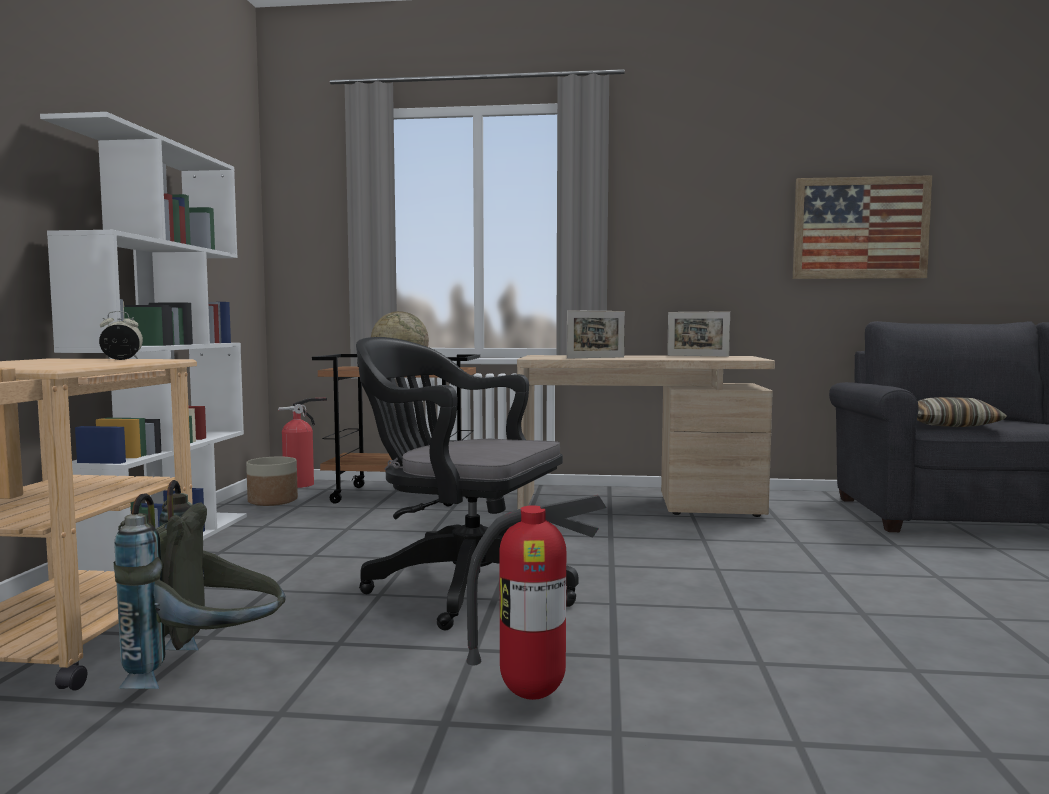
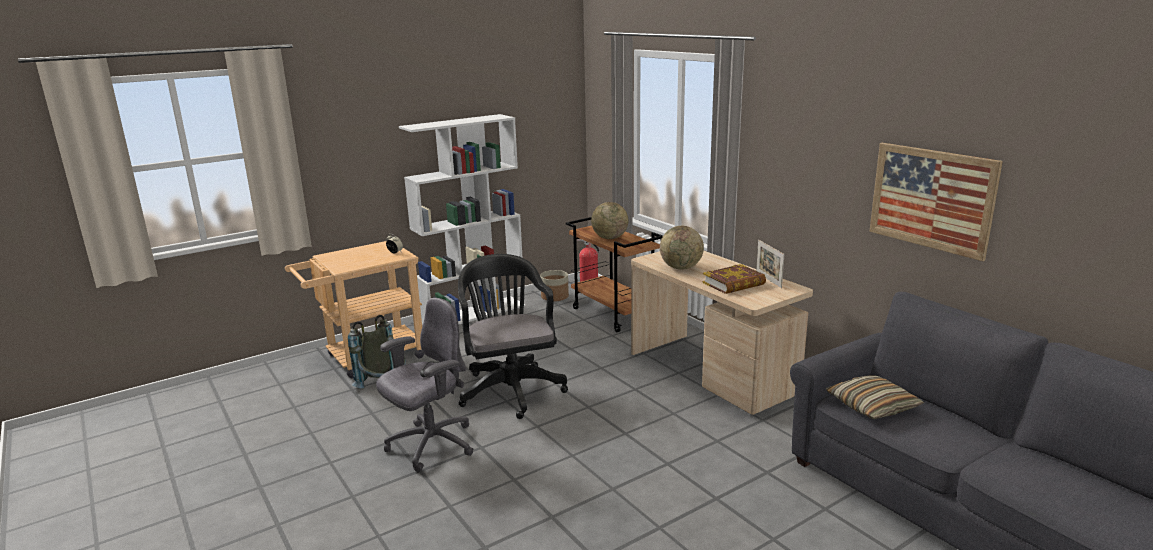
camera: 50 degrees right, 15 degrees up
(533, 694) = (430, 445): fire extinguisher -> grey office chair
(595, 357) = (681, 268): picture frame -> globe
(686, 357) = (734, 284): none -> book

